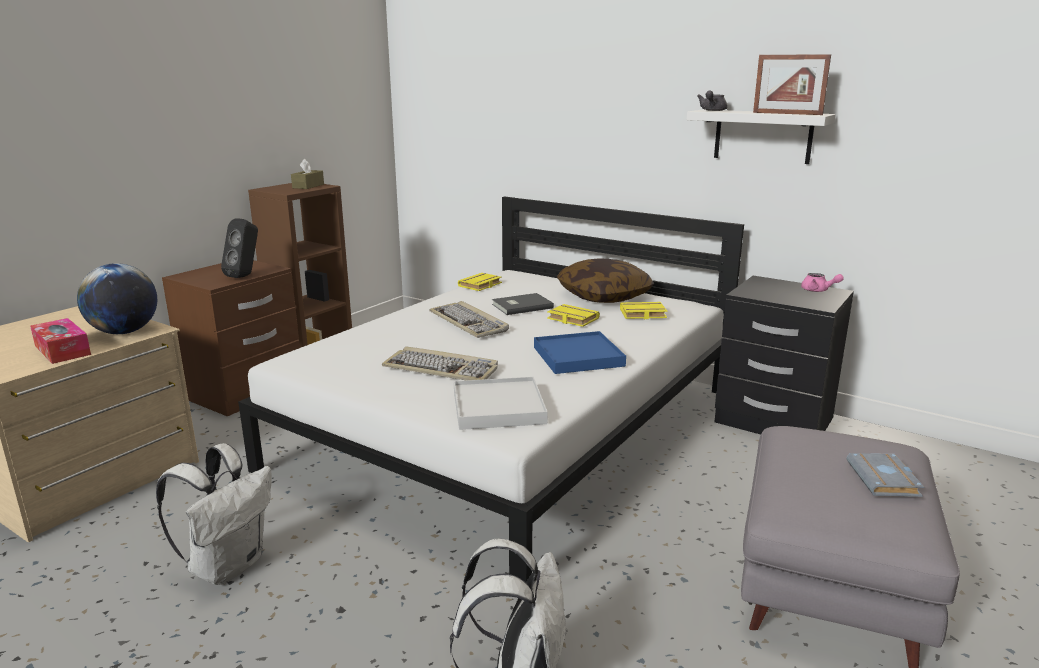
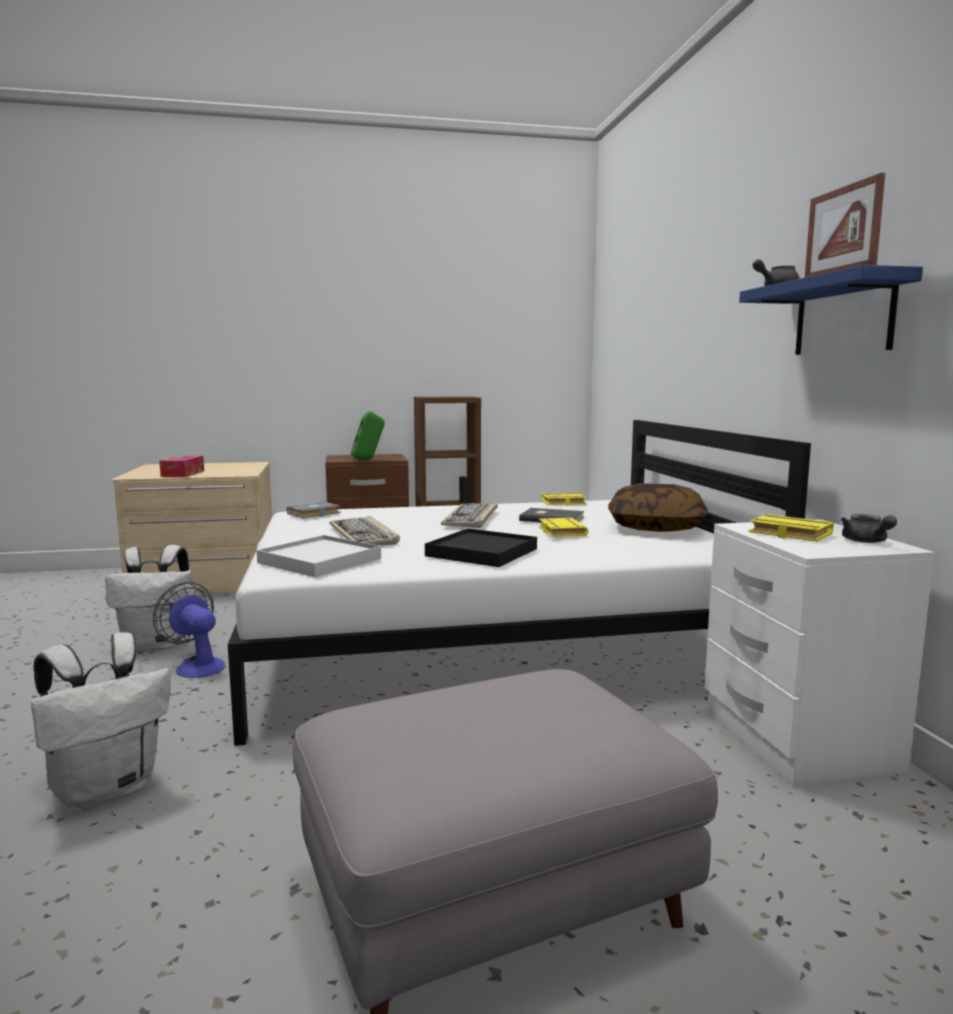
camera: 45 degrees right, 10 degrees down
(124, 332) = (230, 472): globe -> none
(245, 275) = (368, 459): black speaker -> green speaker
(308, 186) = (458, 396): brown tissue box -> none
(327, 562) = (196, 666): none -> fan
(577, 356) = (481, 552): blue tray -> black tray
(642, 314) = (643, 542): yellow book -> yellow book (787, 534)
(763, 136) = (843, 317): white shelf -> blue shelf
(773, 421) = (795, 740): black nightstand -> white nightstand
(818, 290) = (866, 542): pink teapot -> grey teapot
(885, 480) = (509, 745): grey book -> grey book (313, 514)

